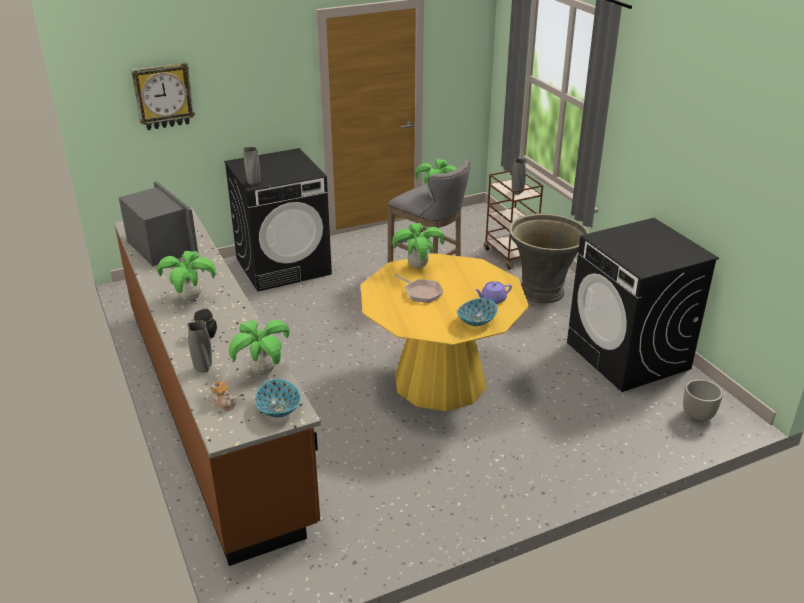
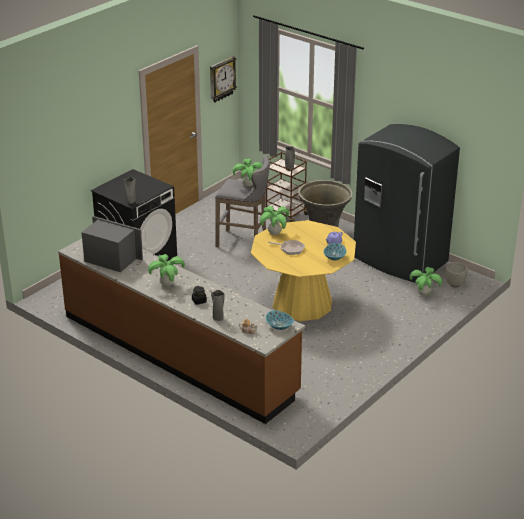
camera: 25 degrees left, 0 degrees up
(163, 96) = (56, 154): wall clock -> wall clock (221, 79)
(263, 371) = (252, 311): potted plant -> potted plant (424, 294)
(628, 356) = (399, 261): black washing machine -> grey fridge

